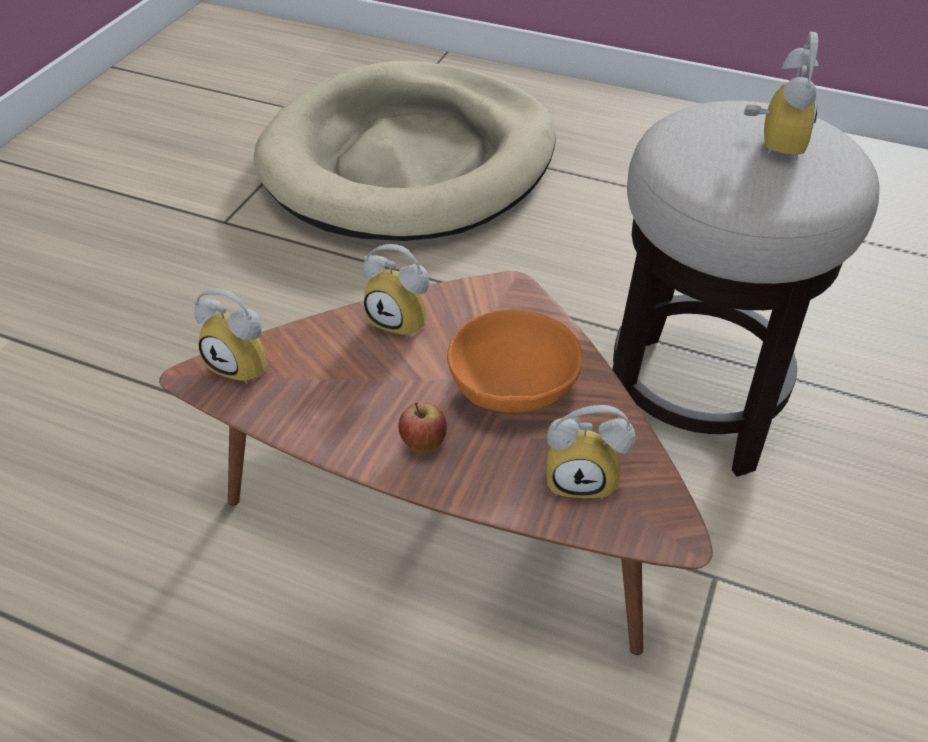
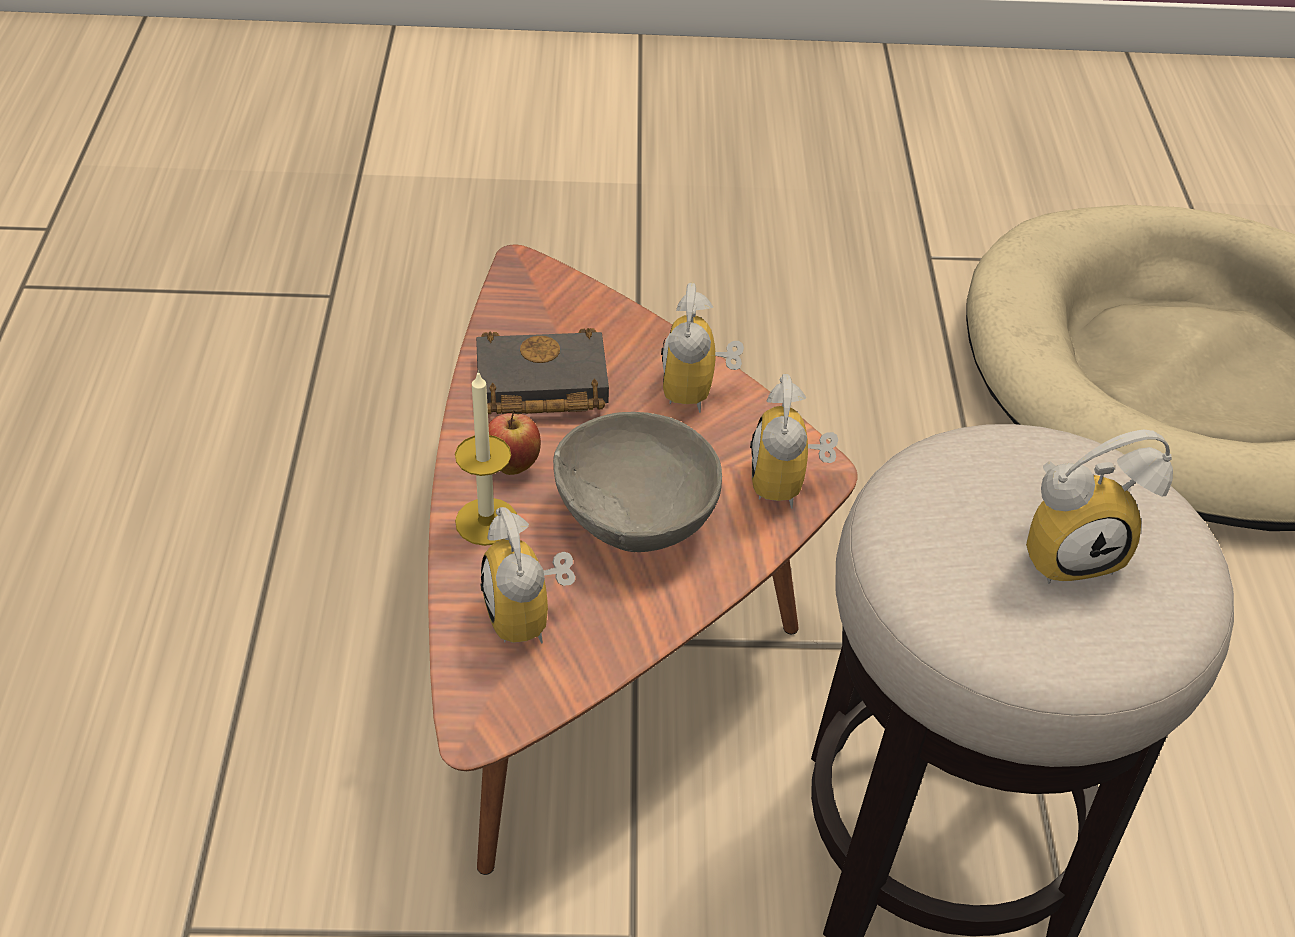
camera: 65 degrees right, 0 degrees up
(246, 364) = (559, 294): alarm clock -> alarm clock (788, 485)
(343, 405) = (538, 385): none -> black book
(476, 477) = (486, 521): none -> candle
(514, 390) = (637, 520): orange bowl -> grey bowl

